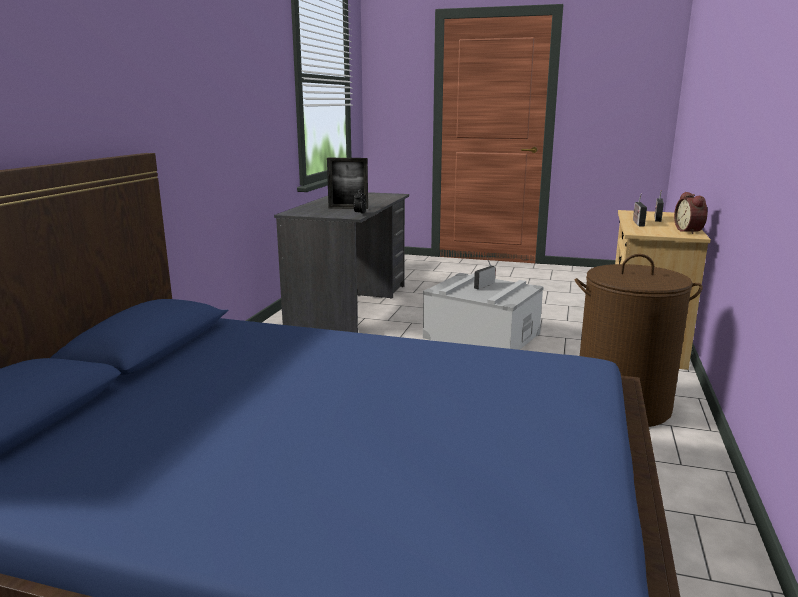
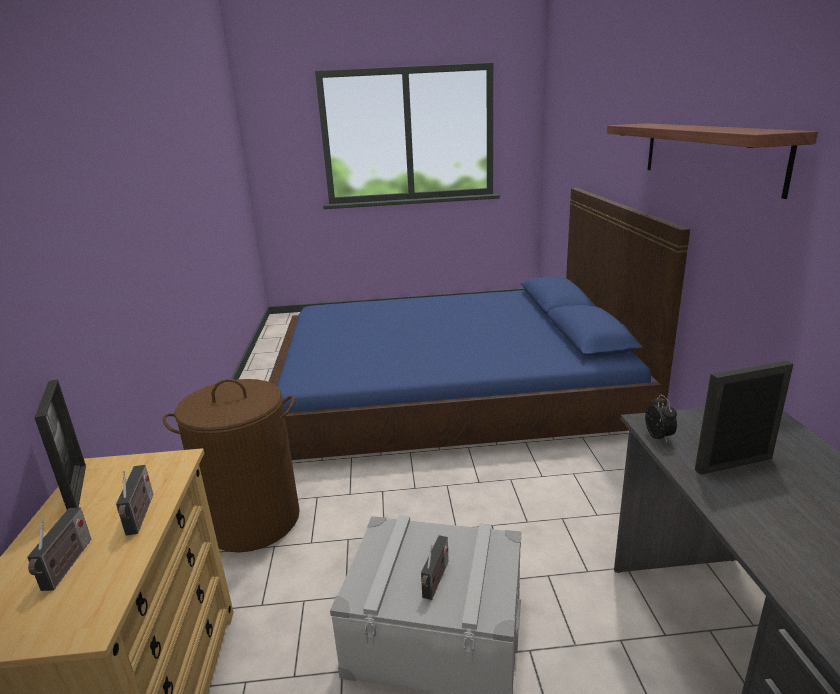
camera: 160 degrees right, 5 degrees up
(137, 72) = (708, 154): none -> shelf
(690, 231) = (77, 488): alarm clock -> picture frame

